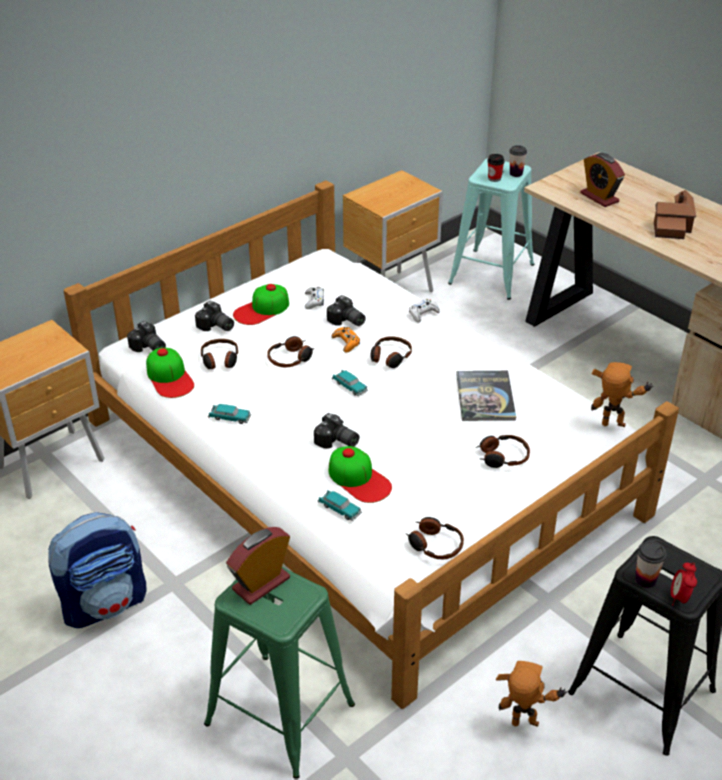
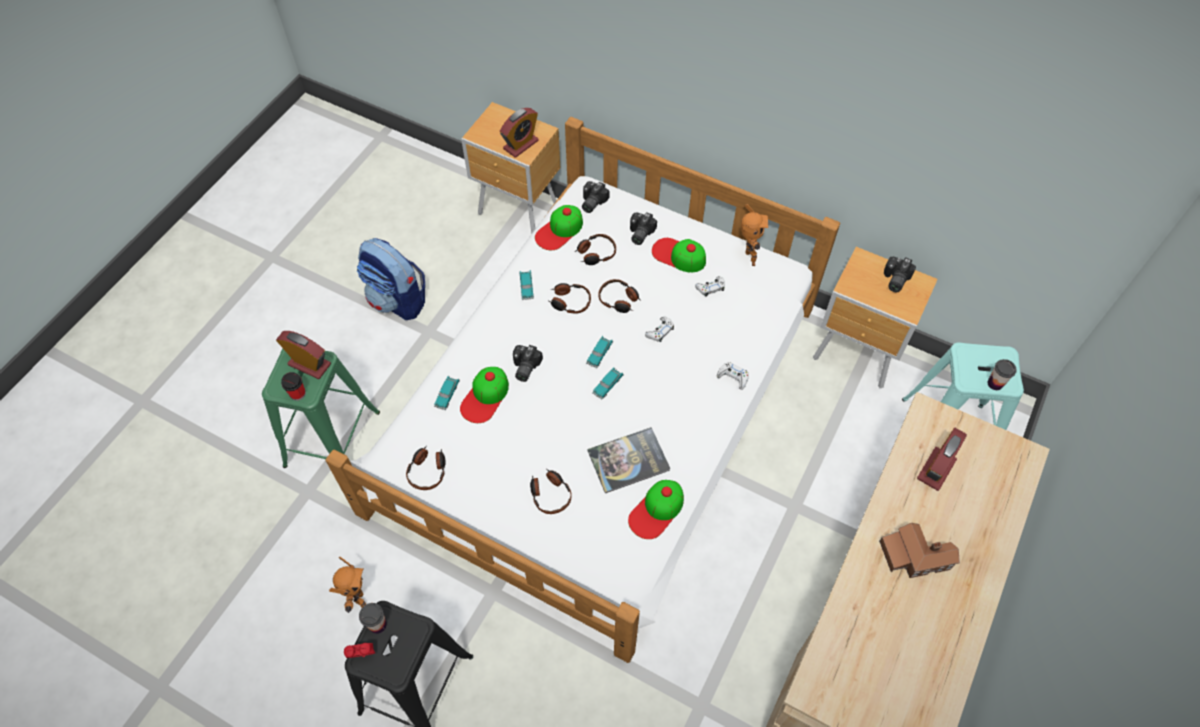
camera: 70 degrees right, 20 degrees up
(52, 349) = (521, 145): none -> alarm clock
(346, 321) = (691, 322): camera -> camera (894, 279)
(346, 342) = (660, 331): orange game controller -> white game controller
(390, 357) = (653, 371): headphones -> headphones (569, 302)
(391, 389) = (607, 385): none -> toy car
(494, 178) = (970, 365): cup -> cup (298, 394)
(547, 392) = (657, 510): none -> cap
(614, 427) = (628, 579): toy robot -> toy robot (747, 259)

